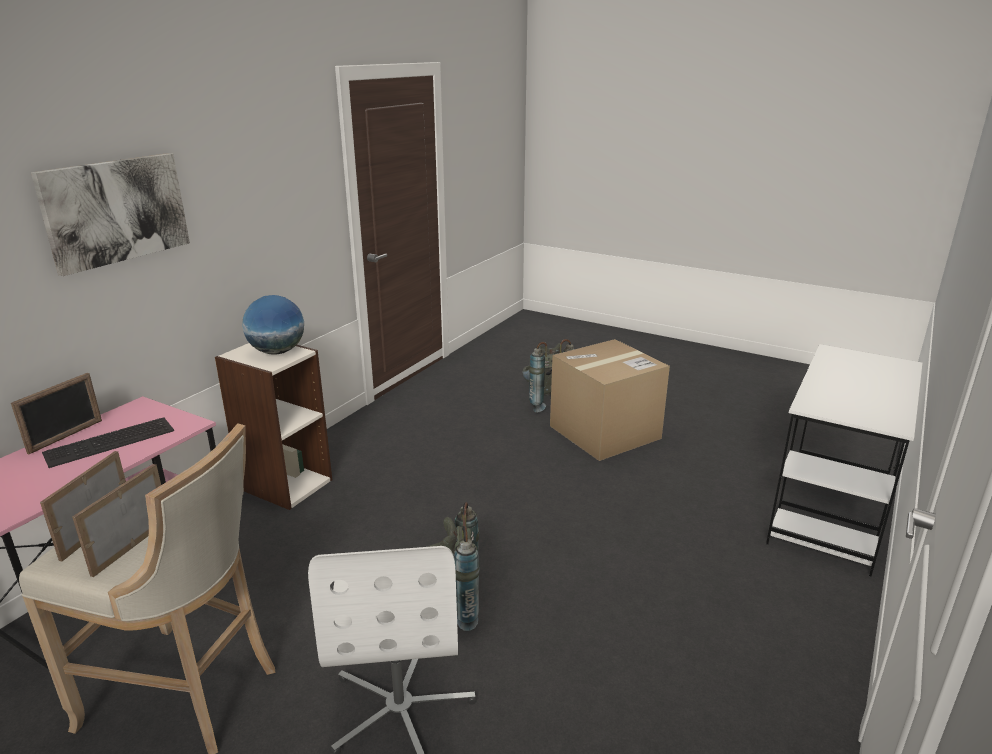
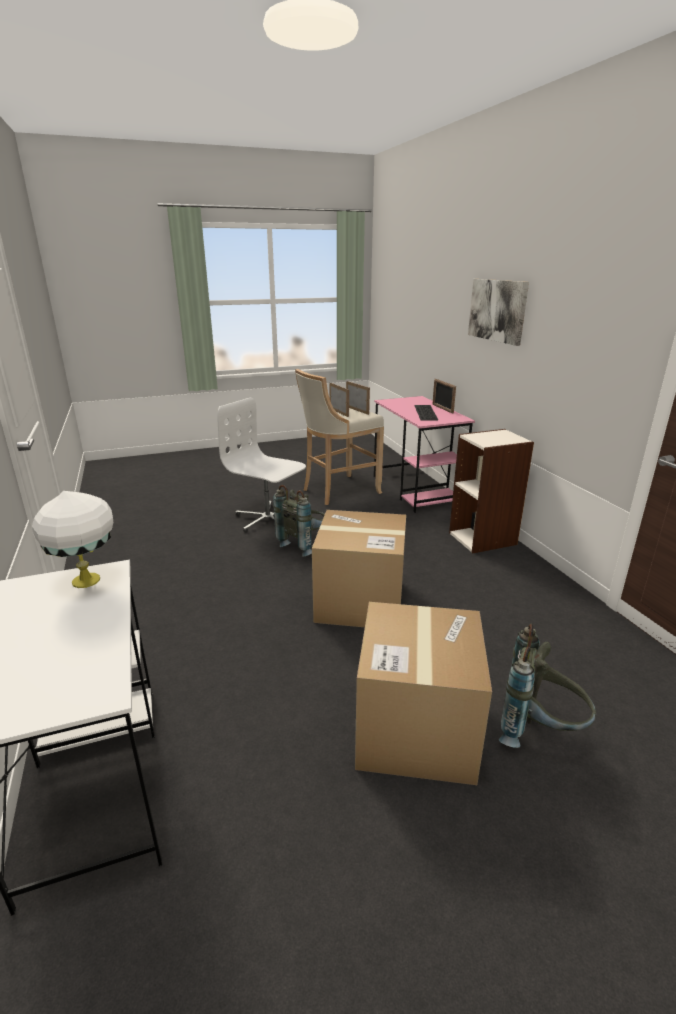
camera: 130 degrees right, 0 degrees up
(277, 352) = (494, 440): globe -> none
(508, 506) = (360, 601): none -> cardboard box
(831, 406) = (88, 580): none -> white table lamp

